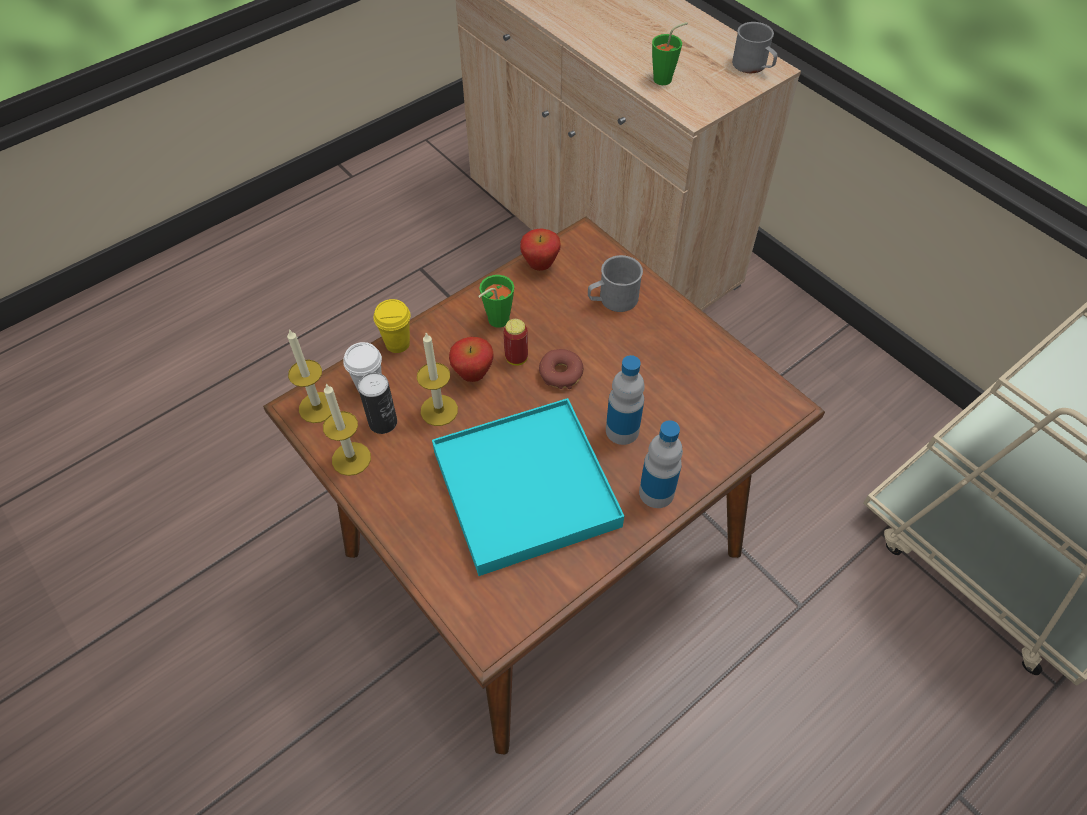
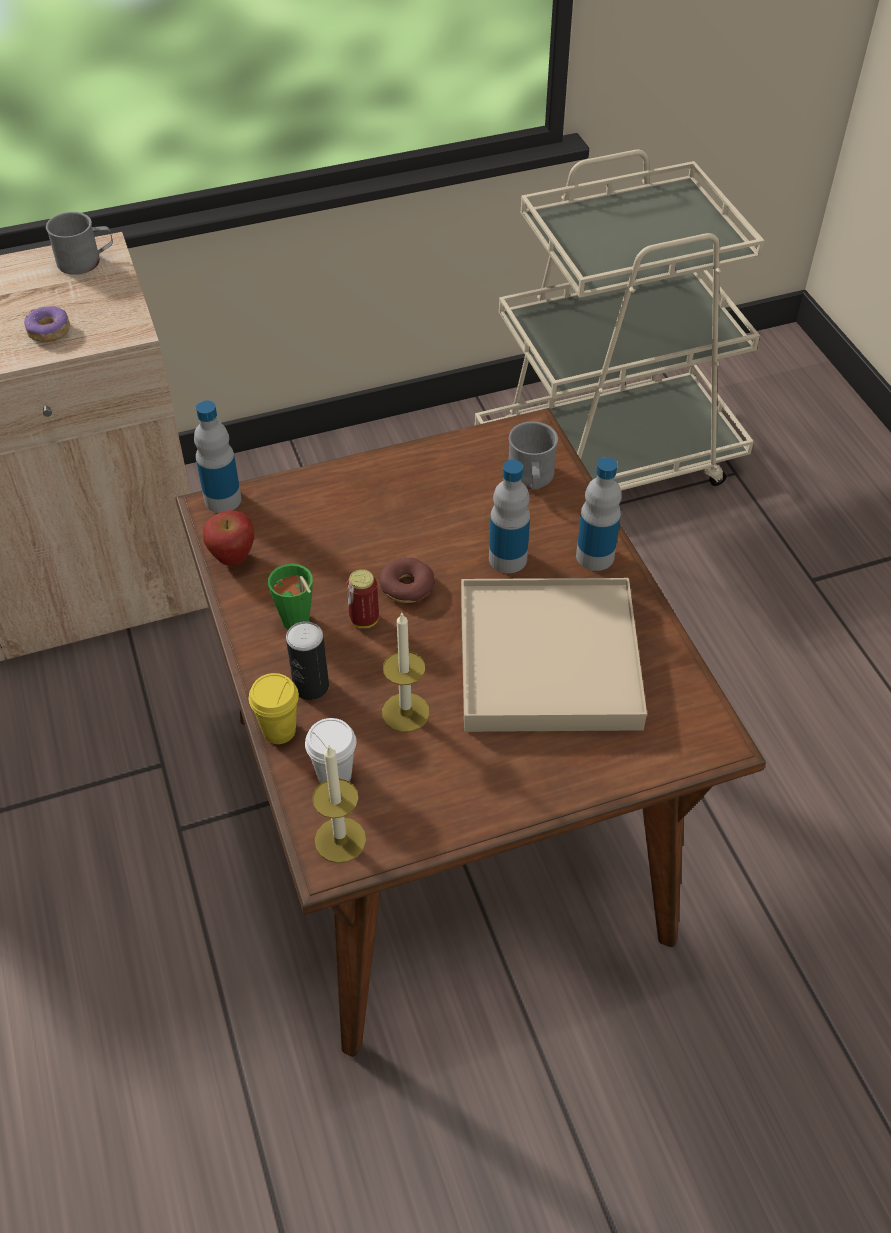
camera: 70 degrees left, 5 degrees down
(351, 458) = (438, 818): candle -> none
(383, 422) = (397, 773): can -> can (311, 686)
(473, 375) = (369, 666): apple -> none
(526, 488) = (549, 660): turquoise tray -> beige tray
(594, 240) = (223, 500): none -> bottle
(612, 300) = (324, 512): grey mug -> grey mug (531, 479)
(666, 78) = (49, 331): green cup -> donut

